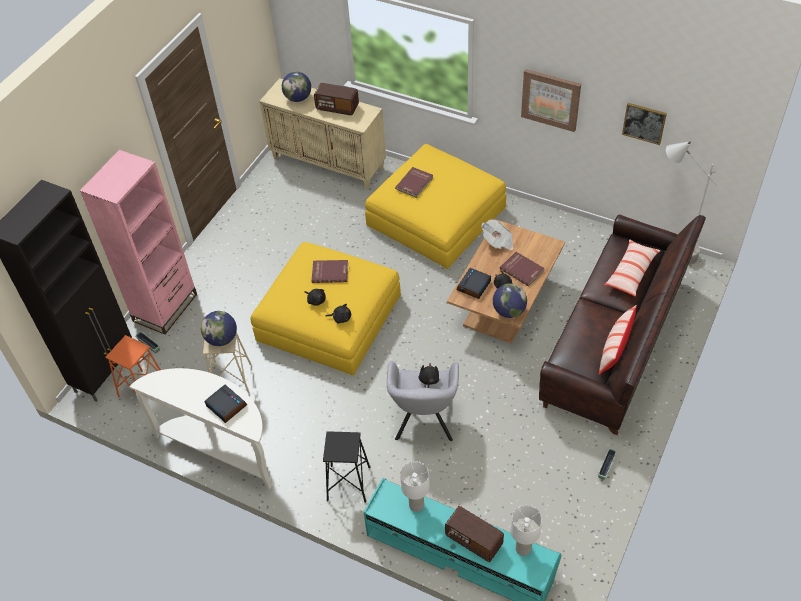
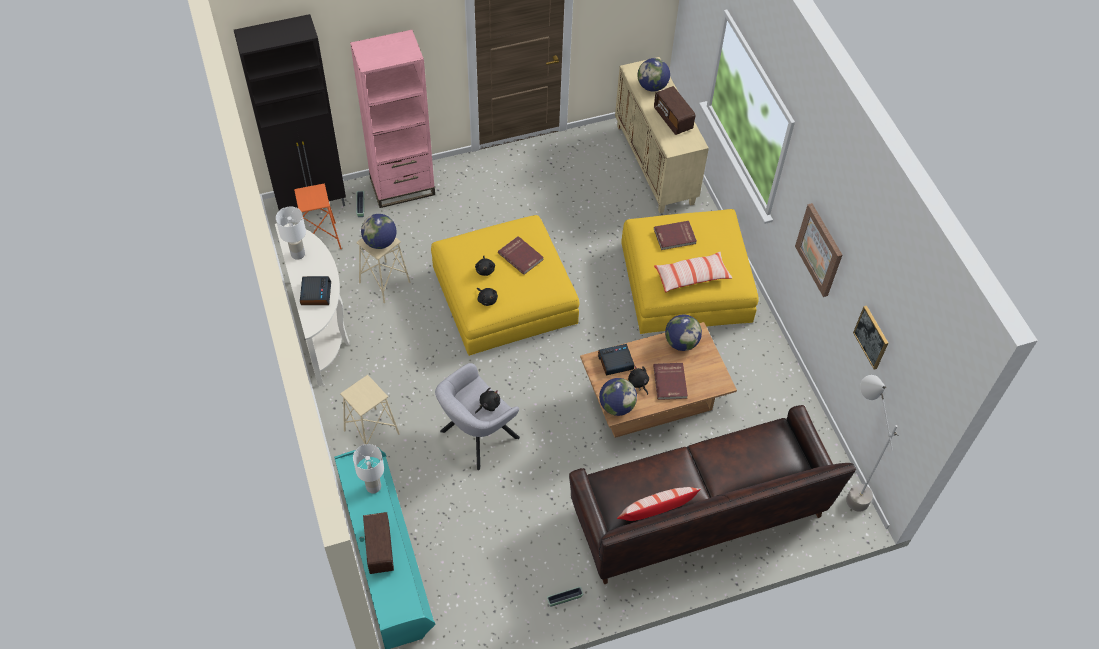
camera: 40 degrees right, 5 degrees up
(348, 483) = (371, 432): black stool -> beige stool
(498, 241) = (681, 342): newspaper -> globe
(523, 549) = (404, 589): white table lamp -> white table lamp (297, 254)
(631, 272) = (753, 463): pillow -> pillow (691, 276)

